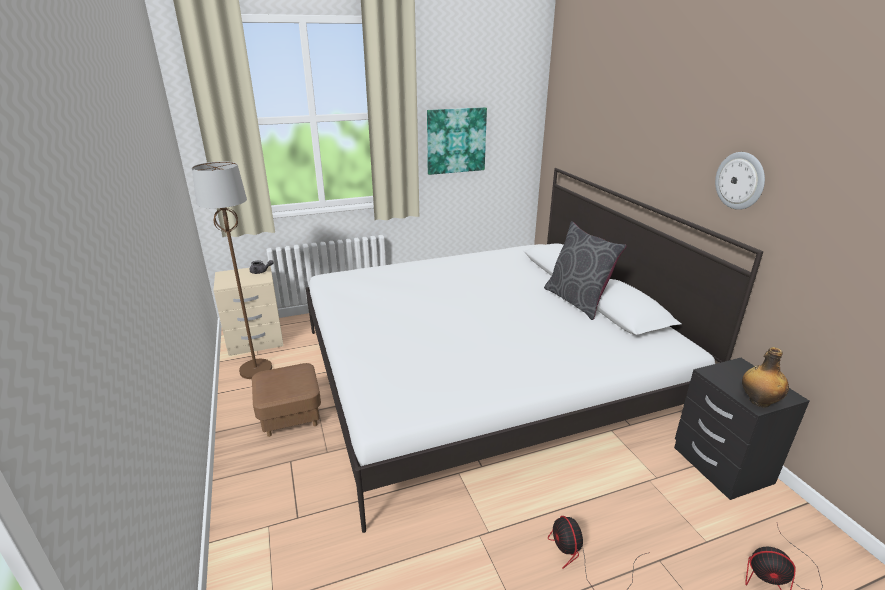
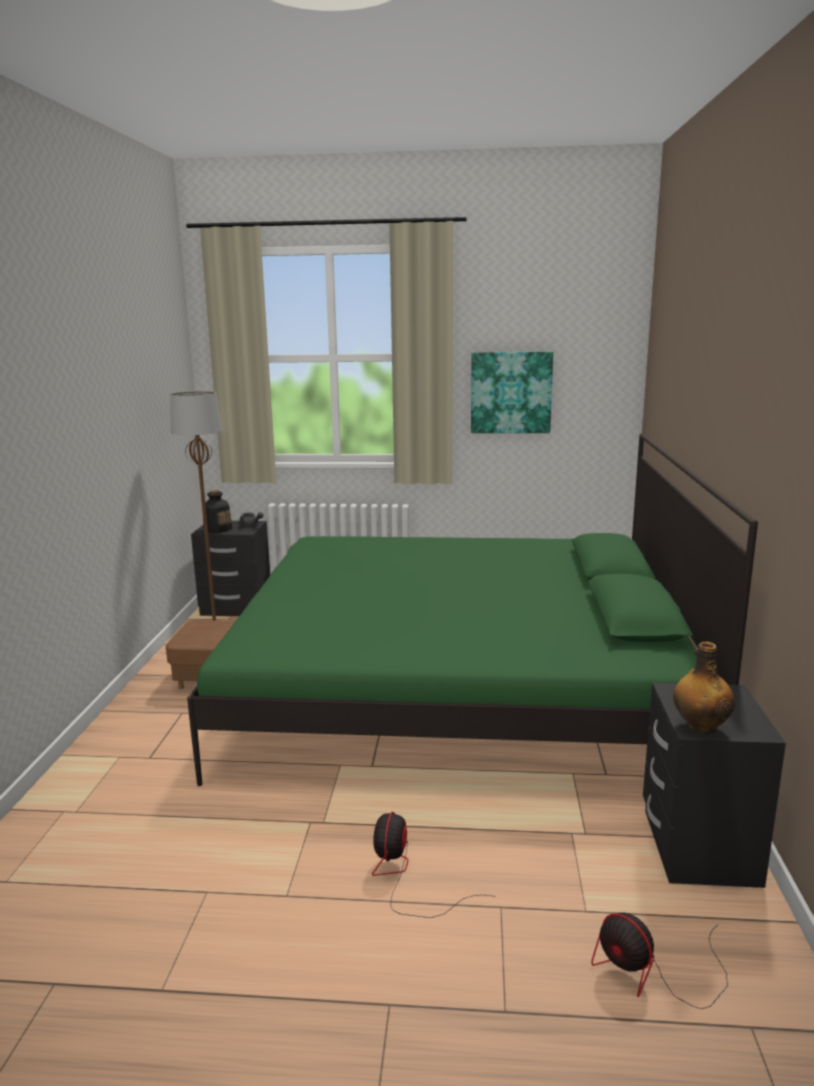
camera: 25 degrees right, 10 degrees down
(233, 280) = (217, 528): none -> bottle
(256, 341) = (236, 607): beige nightstand -> black nightstand
(483, 374) = (458, 684): white bed -> green bed
(577, 301) = (586, 598): grey pillow -> none
(740, 180) = (755, 427): wall clock -> none

